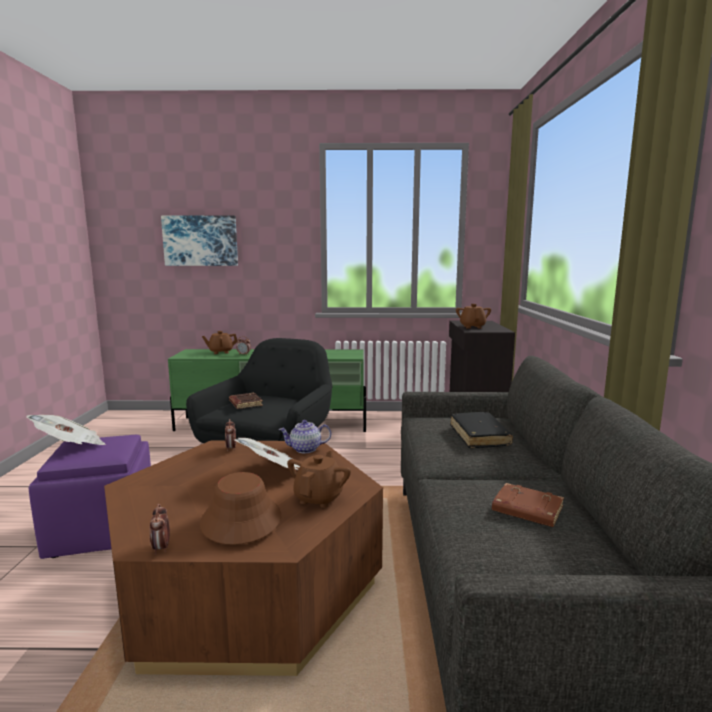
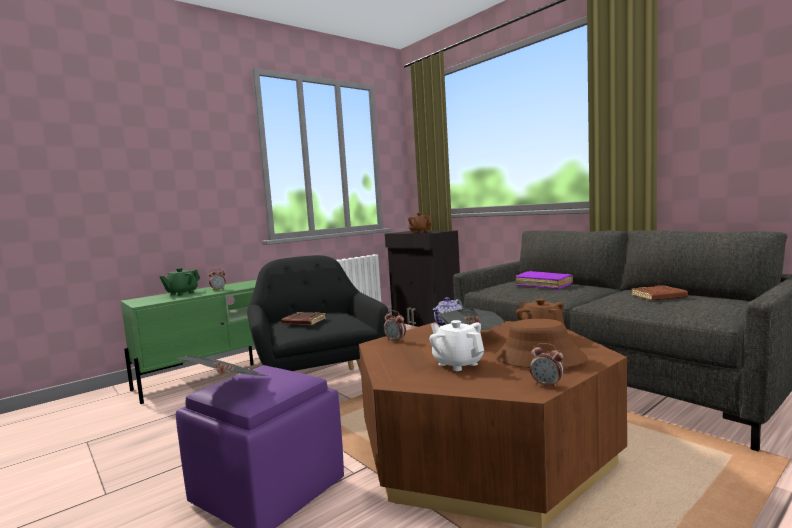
camera: 40 degrees left, 5 degrees down
(191, 492) = (457, 363): none -> white teapot
(200, 241) = (121, 165): picture -> none
(220, 352) = (182, 293): brown teapot -> green teapot
(479, 436) = (543, 285): black book -> purple book

